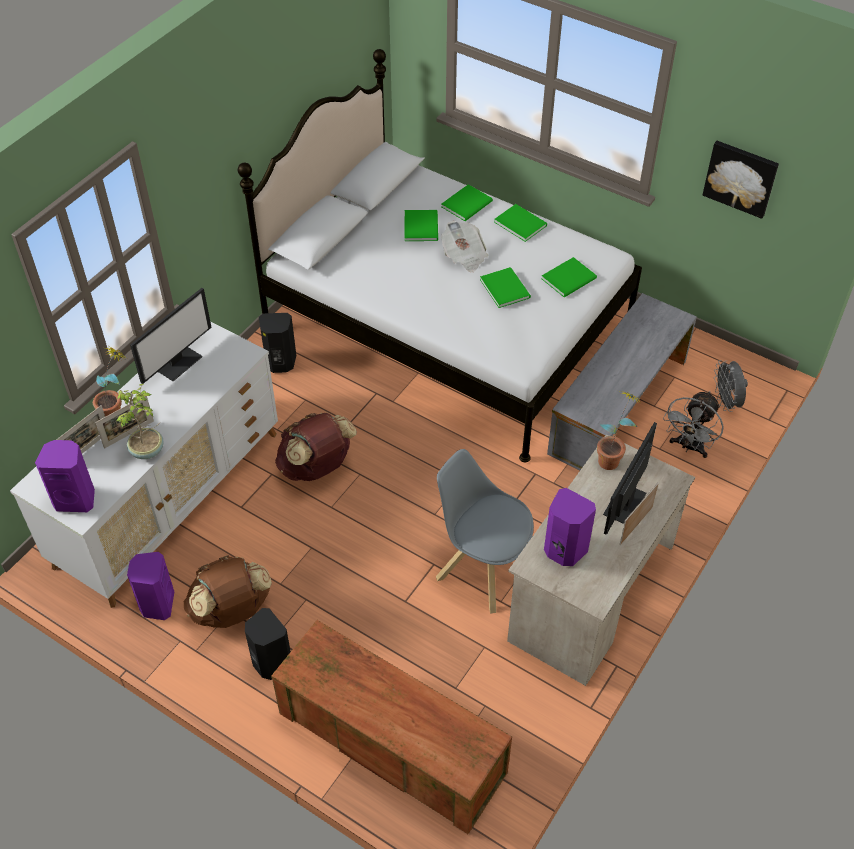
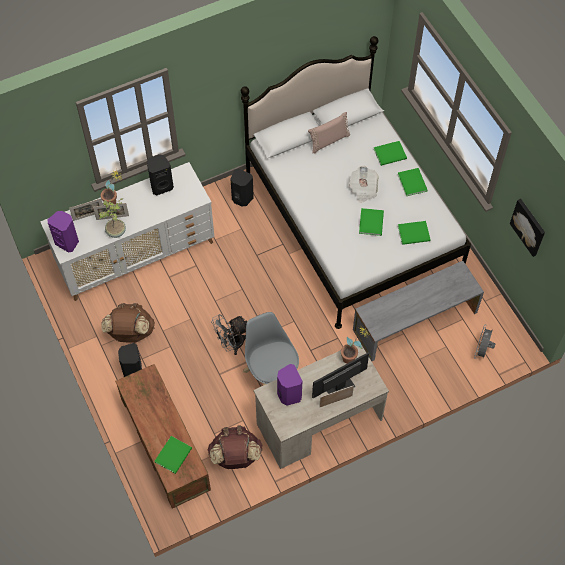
camera: 30 degrees right, 10 degrees up
(157, 604) = (96, 310): purple speaker -> none
(178, 362) = (161, 186): monitor -> black speaker
(316, 467) = (222, 273): brown backpack -> brown backpack (235, 457)
(375, 221) = (329, 141): none -> beige pillow
(422, 226) = (353, 157): green book -> green book (174, 454)
(689, 447) = (437, 367): grey fan -> grey fan (231, 343)

